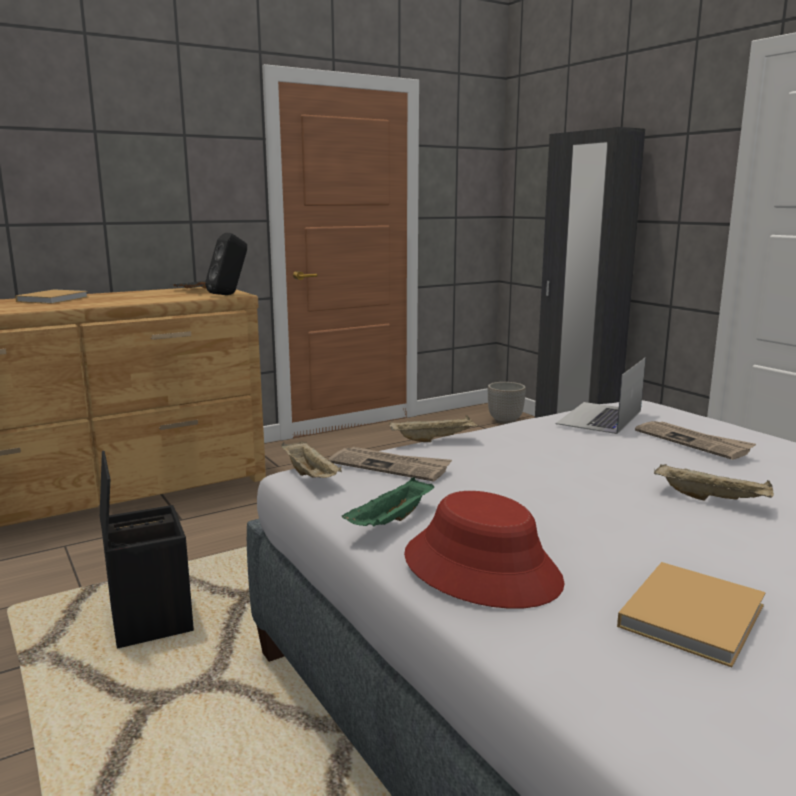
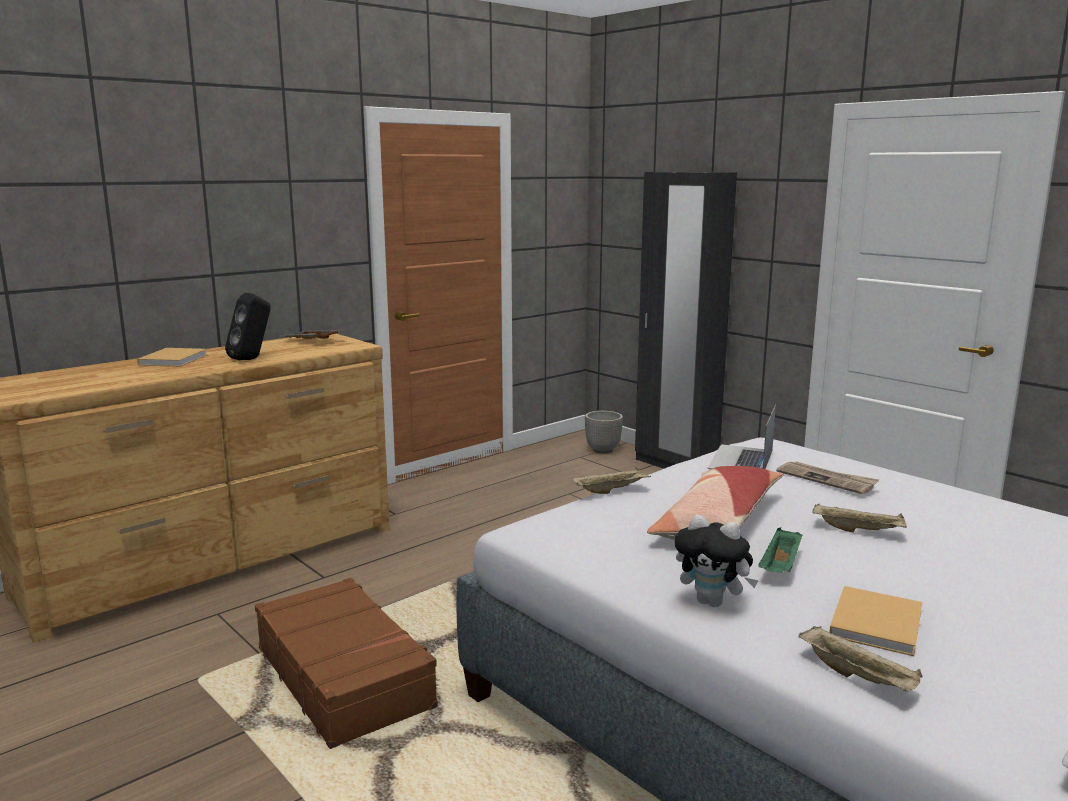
camera: 10 degrees left, 0 degrees up
(149, 619) = (344, 676): black storage box -> brown suitcase
(229, 295) = (352, 346): black speaker -> black speaker (252, 359)
(311, 476) = (526, 533): beige tray -> beige tray (858, 677)
(390, 466) = (589, 519): newspaper -> none
(391, 522) = (620, 570): green tray -> green tray (780, 567)
(482, 569) = (713, 602): red hat -> plush toy
(538, 478) = (717, 522): none -> pillow

